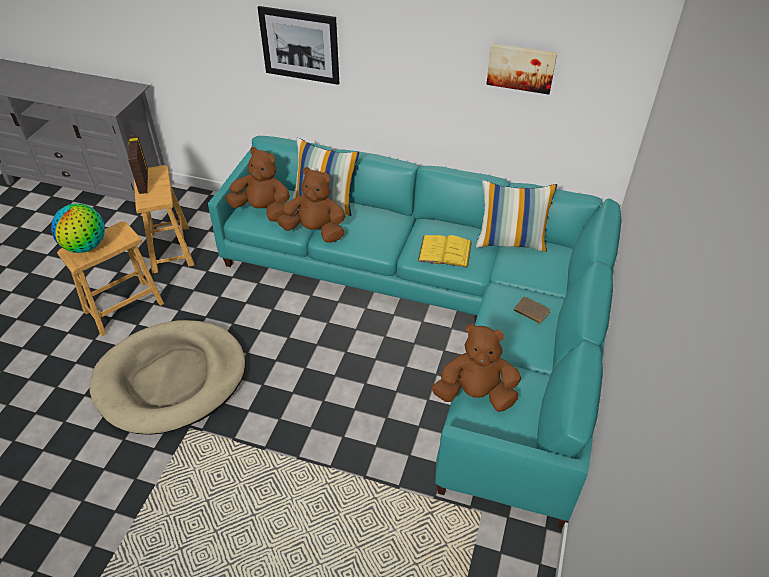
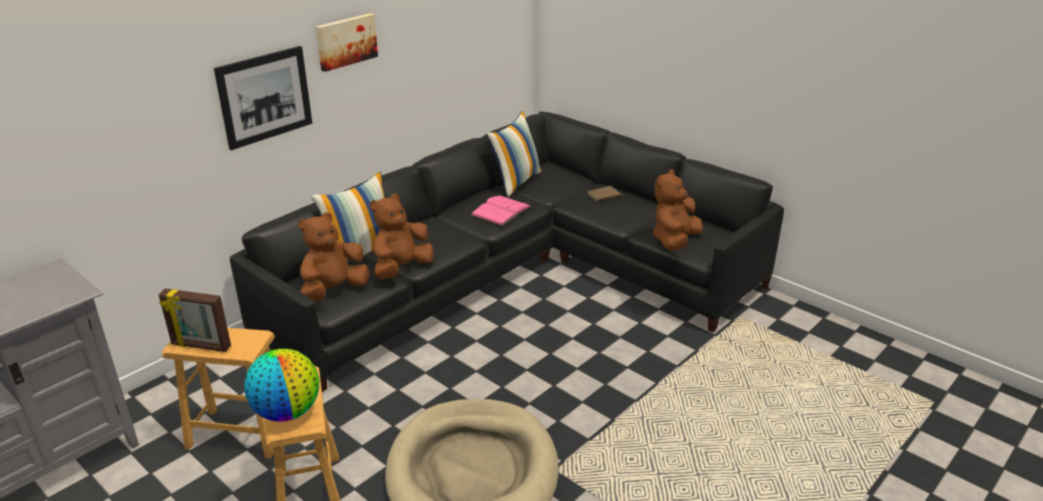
camera: 65 degrees left, 15 degrees down
(441, 313) = (518, 274): turquoise sofa -> black sofa
(445, 251) = (501, 210): yellow book -> pink book
(521, 67) = (456, 29): picture -> picture (346, 41)

